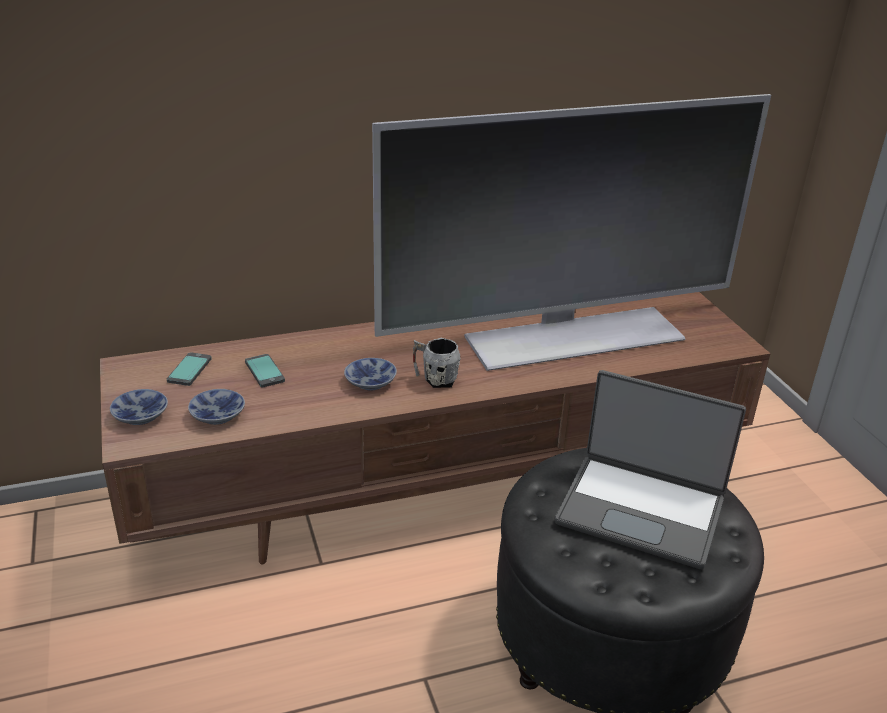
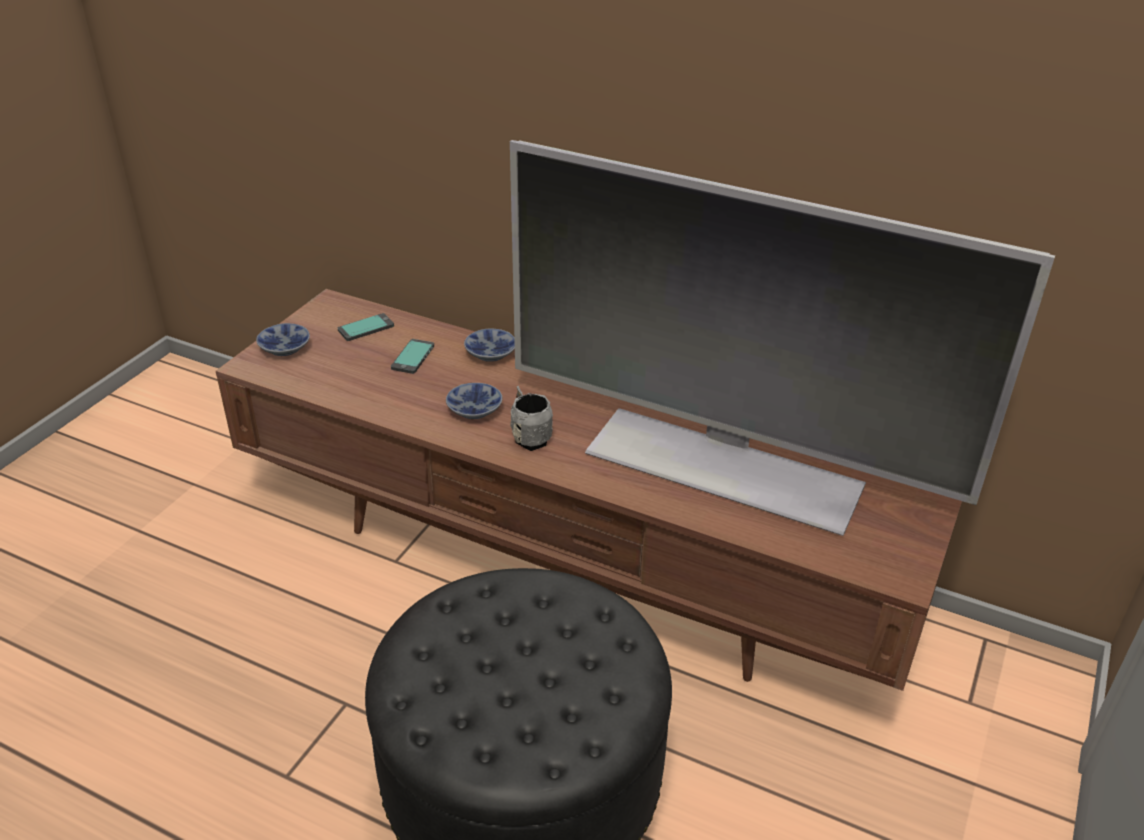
camera: 45 degrees right, 5 degrees up
(219, 416) = (329, 376): bowl -> bowl (490, 354)
(641, 510) = (536, 667): laptop -> none

